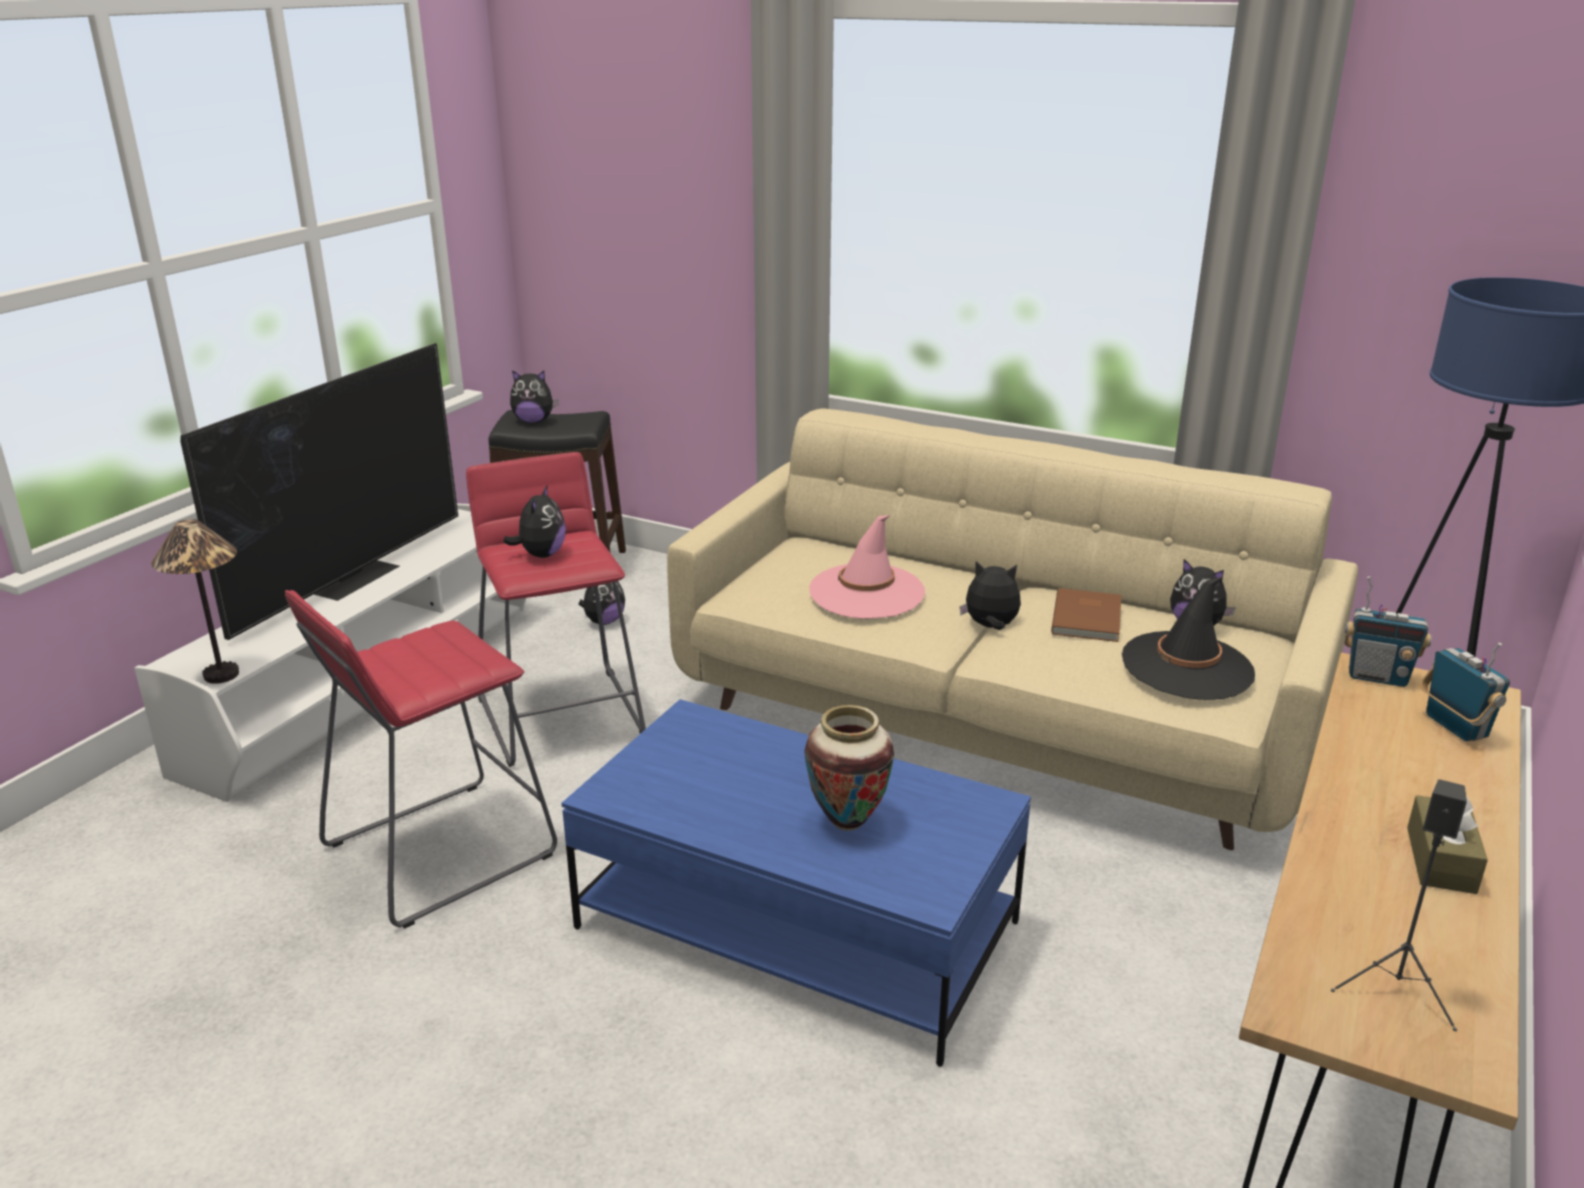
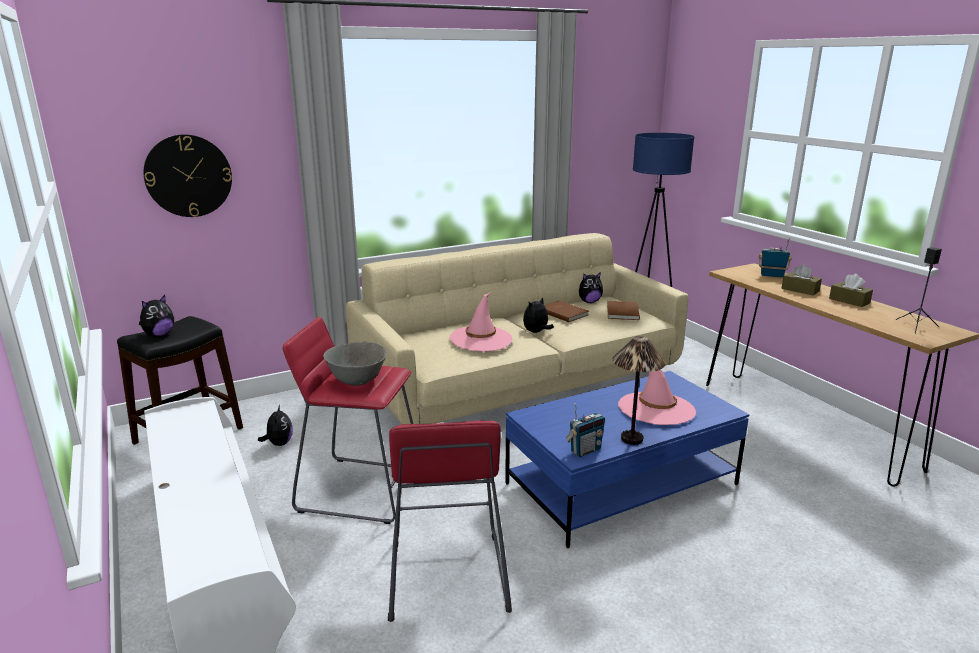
camera: 55 degrees left, 5 degrees down
(221, 675) = (246, 561): table lamp -> table lamp (632, 439)
(352, 577) = (181, 473): television -> none
(541, 555) = (357, 381): plush toy -> grey bowl
(633, 216) = (188, 176): none -> wall clock
(847, 822) = (656, 409): vase -> pink hat
(1187, 666) = (621, 312): black hat -> brown book
(1377, 677) = (731, 273): radio -> radio (585, 450)
(1406, 780) = (800, 290): none -> brown tissue box

